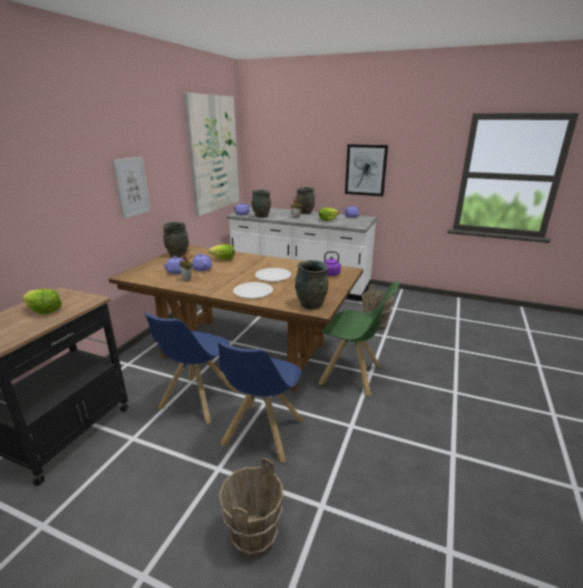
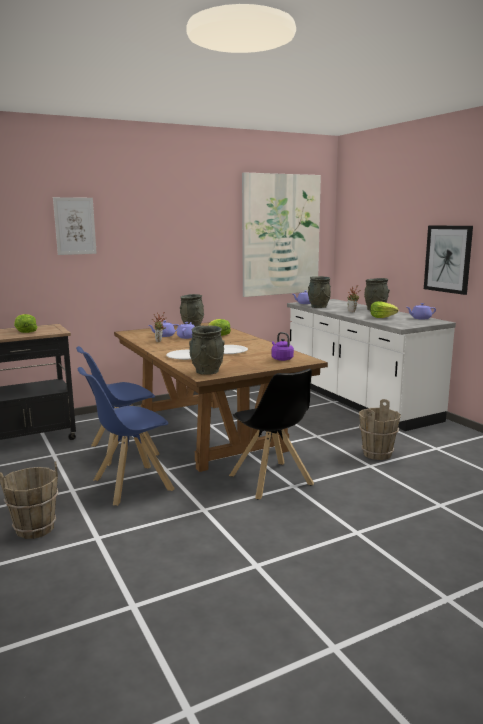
camera: 40 degrees right, 10 degrees down
(132, 187) = (160, 256): picture -> picture (75, 226)
(352, 375) = (271, 481): green chair -> black chair

